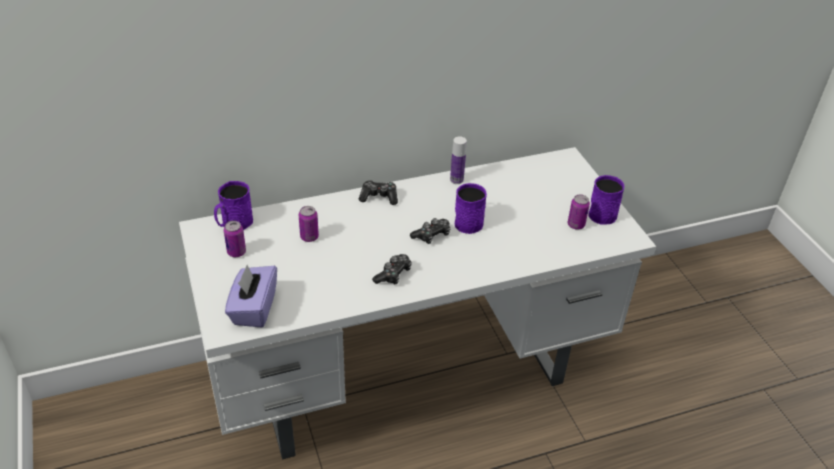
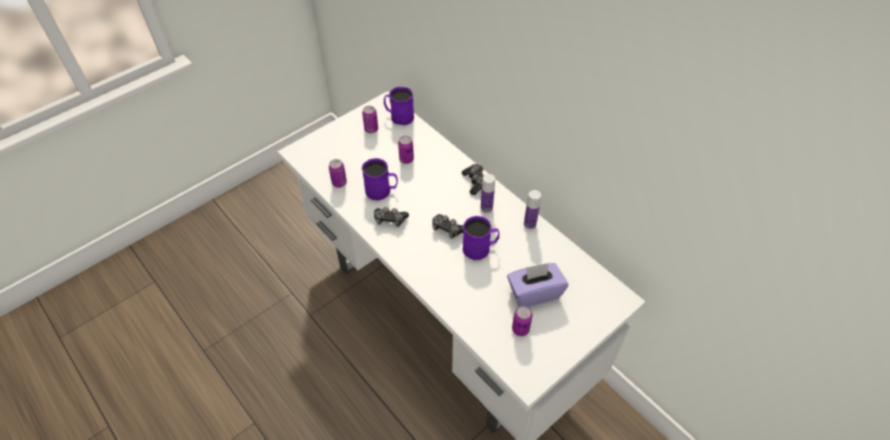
camera: 70 degrees right, 10 degrees up
(253, 309) = (321, 158): purple tissue box -> purple tissue box (534, 292)
(308, 302) = (339, 183): none -> can
(419, 200) = (486, 208): none -> bottle
(603, 212) = (553, 348): purple mug -> purple mug (381, 191)

